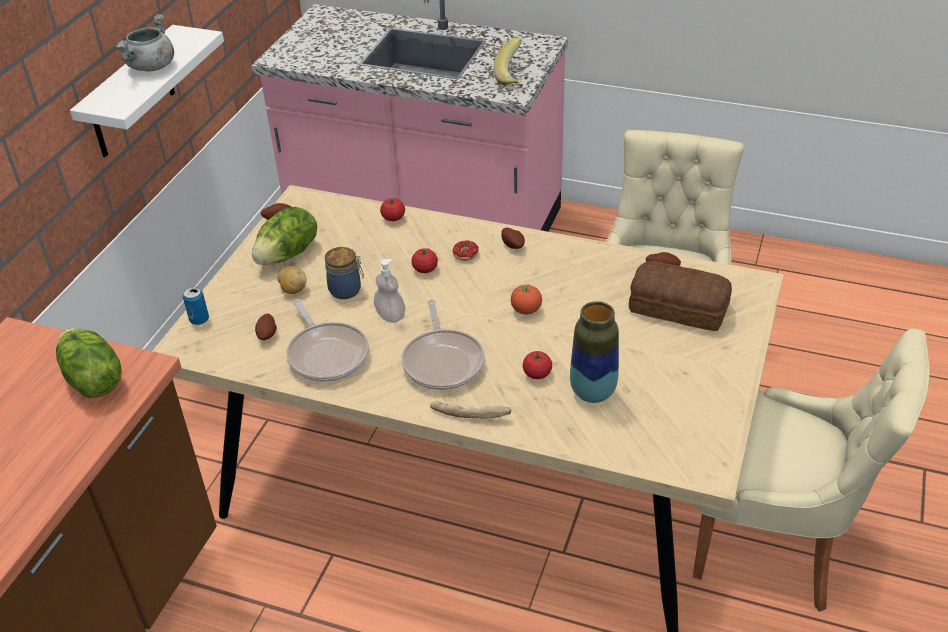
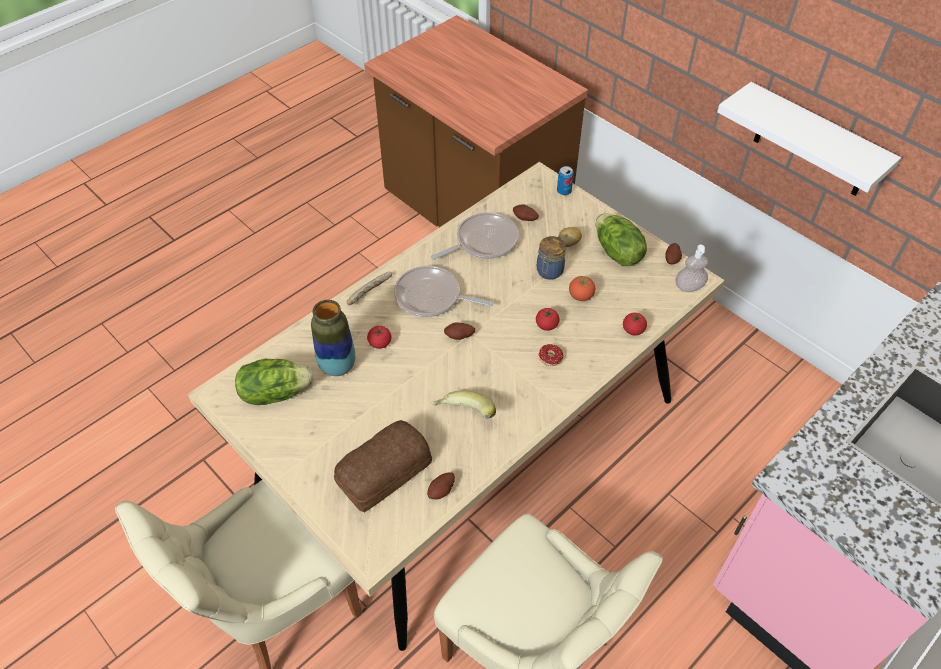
camera: 115 degrees right, 10 degrees up
(92, 381) = (497, 112): lettuce -> lettuce (275, 392)
(151, 67) = (809, 130): grey cooking pot -> none
(327, 354) = (483, 242): frying pan -> frying pan turned 150 degrees clockwise
(390, 315) = (502, 286): soap dispenser -> soap dispenser (689, 287)
(513, 245) = (544, 396): potato -> potato (459, 337)
(514, 76) = (832, 498): banana -> banana (463, 416)
(526, 310) = (453, 367): tomato -> tomato (580, 296)

